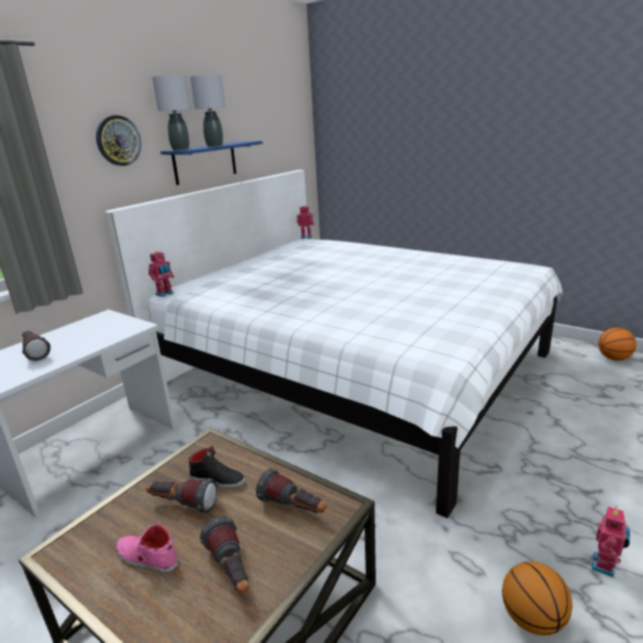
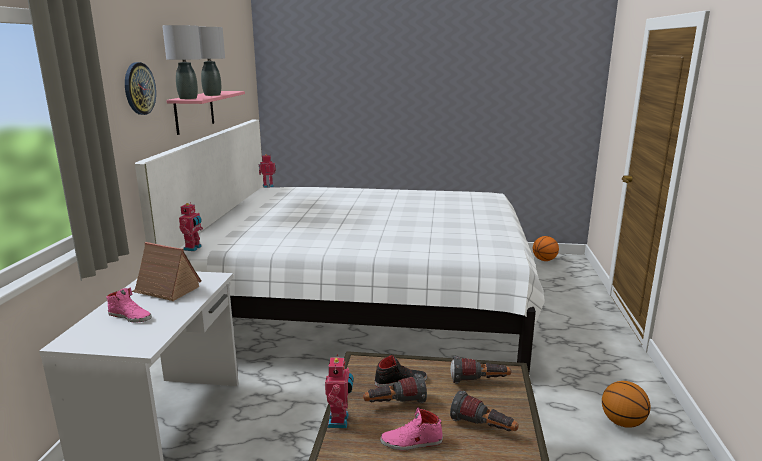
camera: 30 degrees left, 5 degrees down
(35, 352) = (130, 316): flashlight -> pink shoe
(91, 332) = (166, 289): none -> toy house
(205, 162) = (194, 111): blue shelf -> pink shelf
(605, 566) = (635, 382): toy robot -> toy robot (340, 421)

